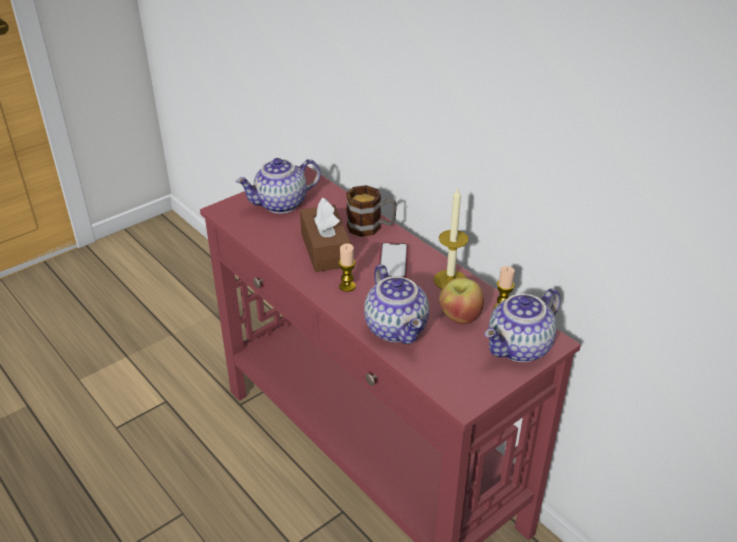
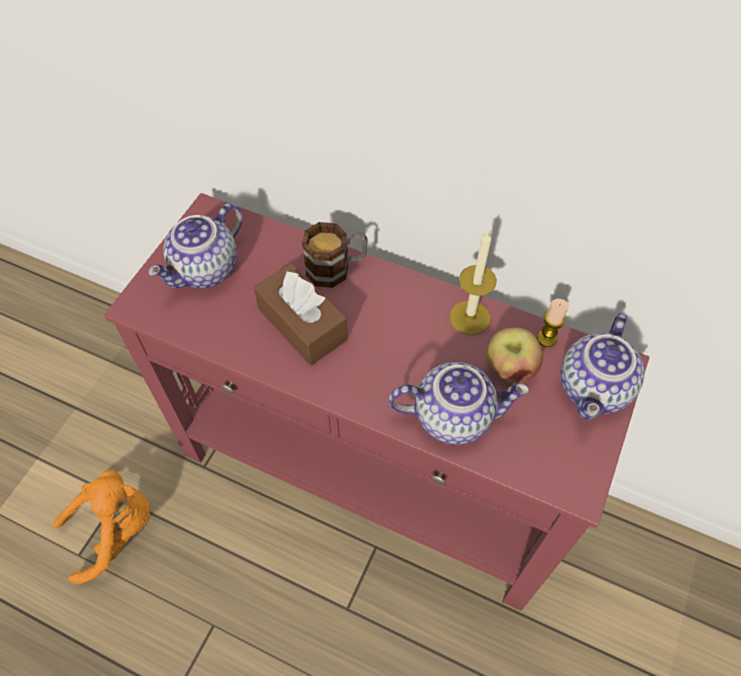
camera: 25 degrees left, 20 degrees up
(152, 422) = (116, 530): none -> orange plush toy
(347, 286) = (361, 373): candle -> none
(393, 262) = (392, 314): phone -> none
(398, 328) = (453, 415): teapot -> teapot turned 45 degrees counterclockwise

